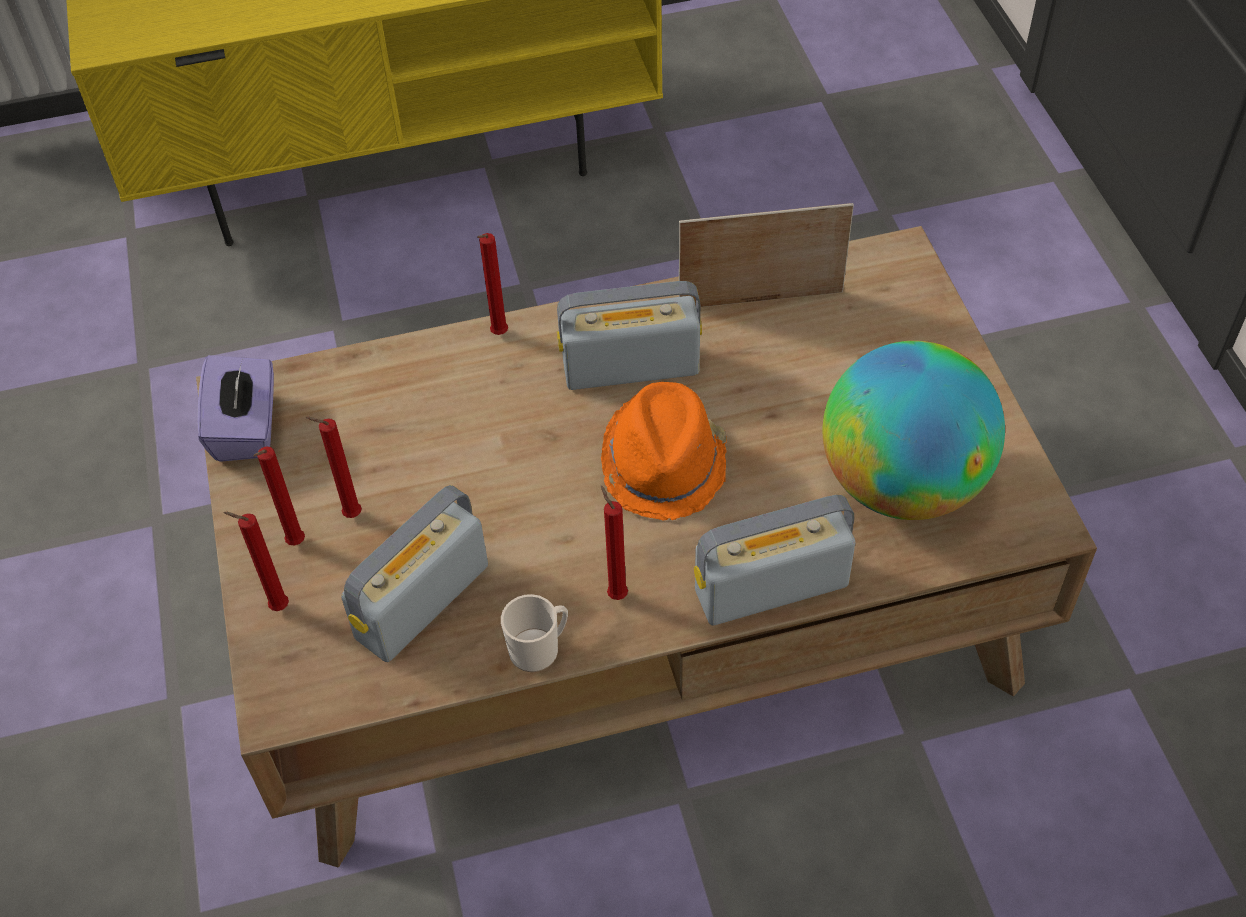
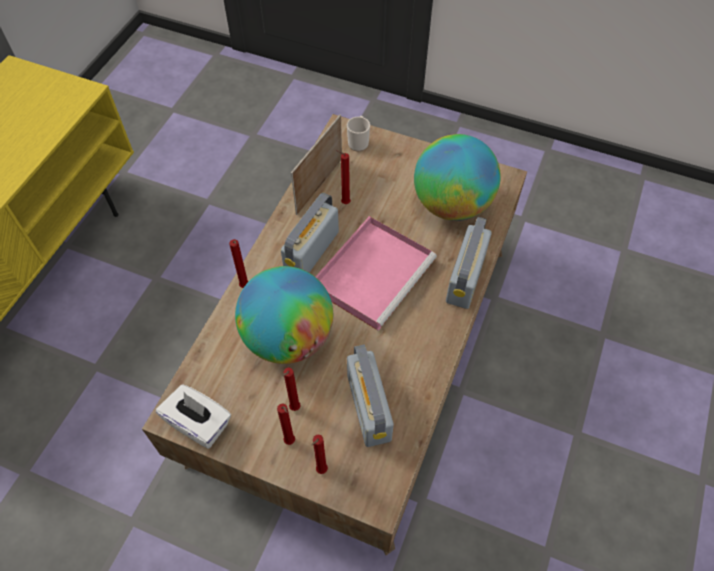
camera: 55 degrees left, 5 degrees up
(247, 428) = (199, 423): purple tissue box -> white tissue box
(458, 436) = (288, 338): none -> globe
(539, 649) = (430, 377): mug -> mug (358, 142)
(615, 593) = (424, 331): red candle -> red candle (344, 203)
(665, 464) = (374, 272): orange hat -> pink tray

